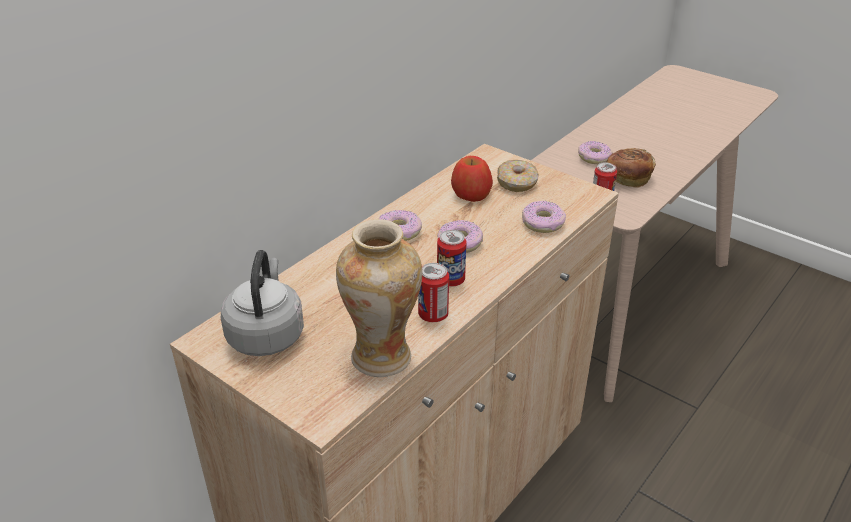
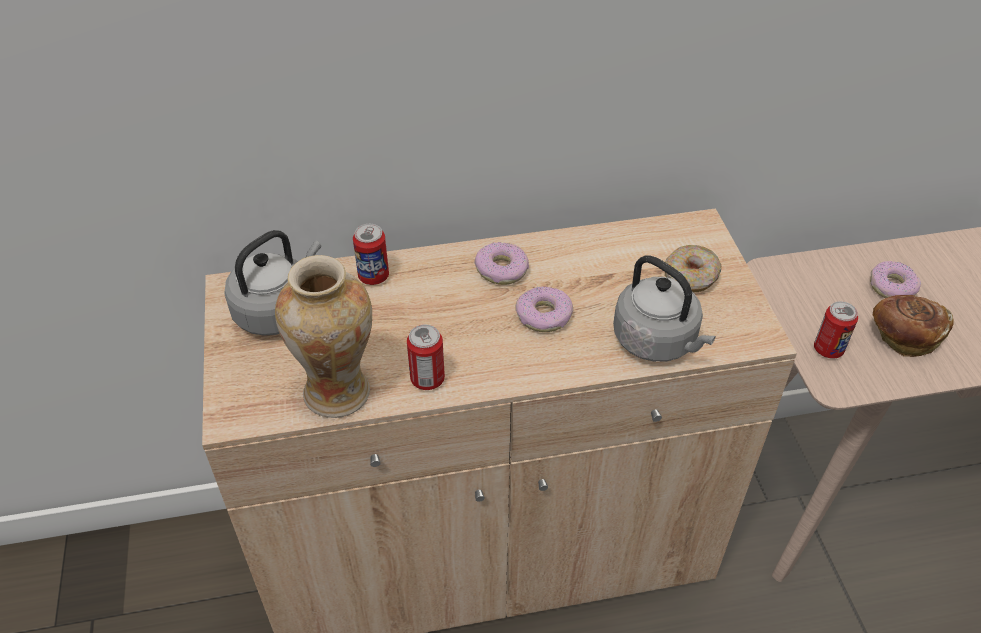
camera: 40 degrees right, 10 degrees up
(450, 280) = (486, 352): can -> can (373, 276)
(471, 194) = (624, 264): apple -> none
(543, 223) = (658, 342): donut -> grey kettle

